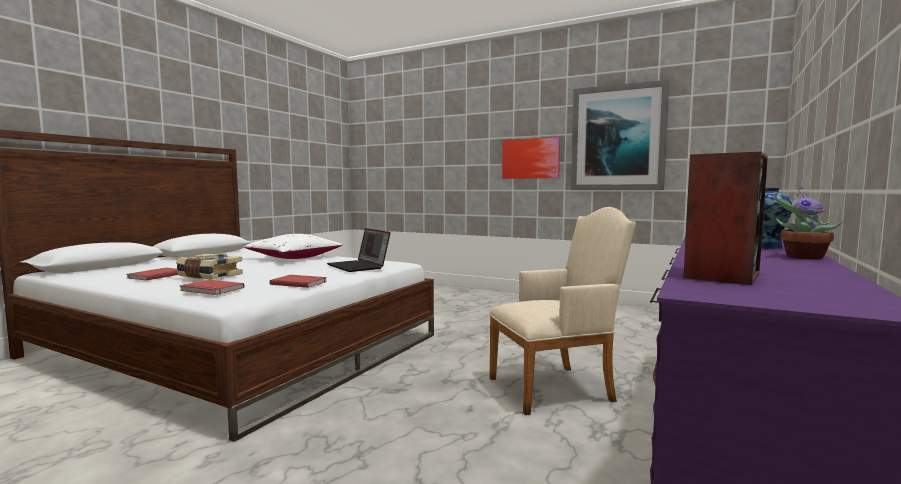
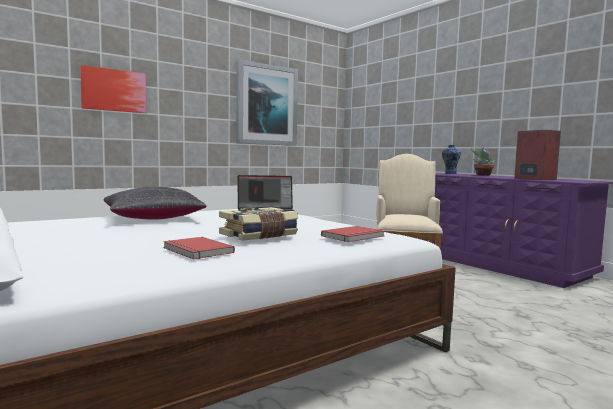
camera: 65 degrees left, 0 degrees up
(294, 258) = (153, 218): white pillow -> black pillow
(299, 283) = (334, 224): red book -> none
(530, 158) = (201, 113): picture -> picture (114, 90)

